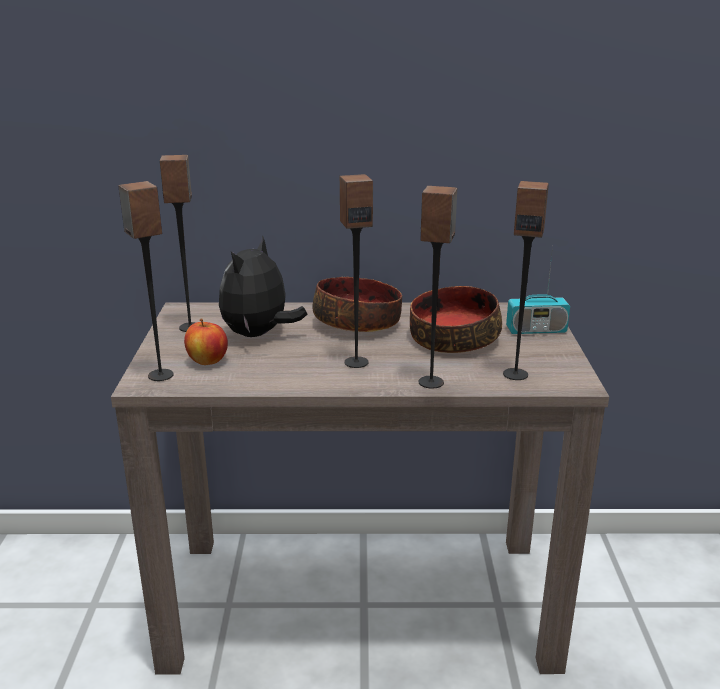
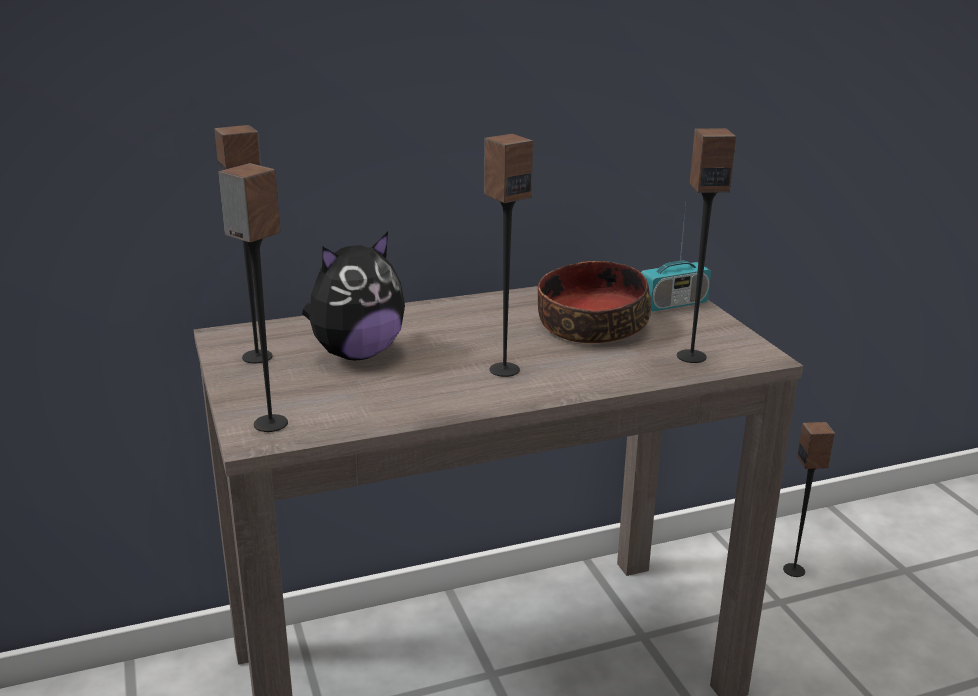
camera: 20 degrees left, 0 degrees up
(208, 361) = (318, 396): apple -> none
(259, 335) = (356, 354): plush toy -> plush toy turned 135 degrees counterclockwise
(358, 323) = (467, 322): bowl -> none
(431, 382) = (609, 380): speaker -> speaker (794, 570)

